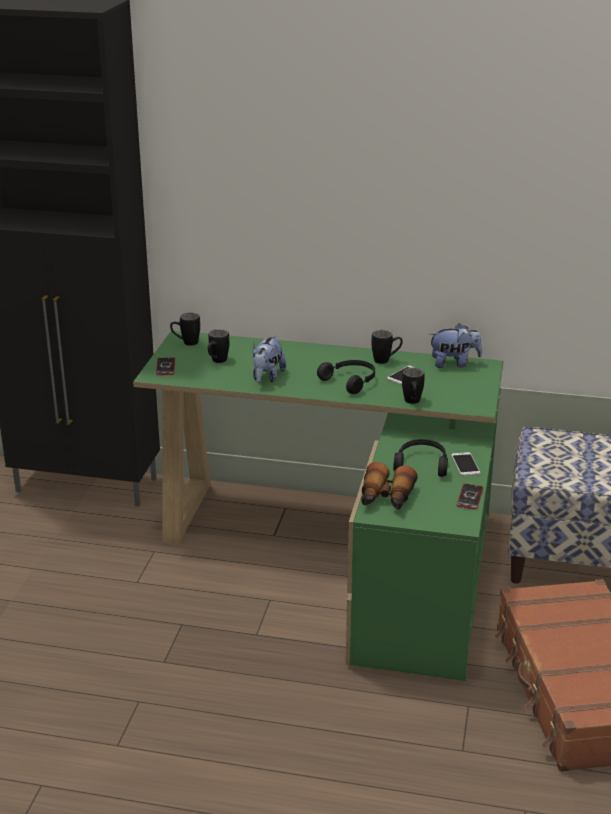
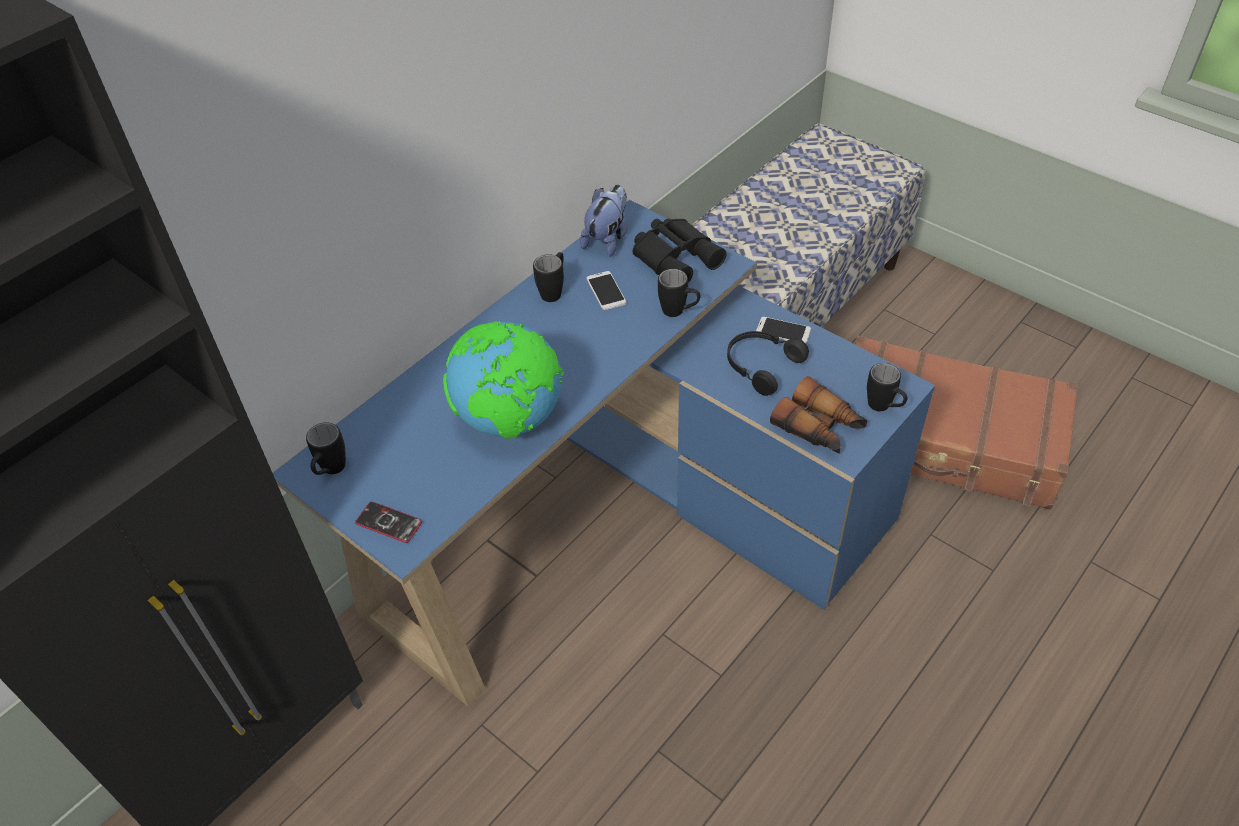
camera: 60 degrees left, 20 degrees up
(217, 362) = (421, 457): black mug -> black mug (884, 408)
(267, 377) = (511, 420): plush toy -> globe
(346, 553) = (620, 520): green desk -> blue desk
(351, 381) = (585, 344): black headphones -> none
(465, 389) = (677, 257): none -> black binoculars
(470, 497) = (853, 357): phone -> none

